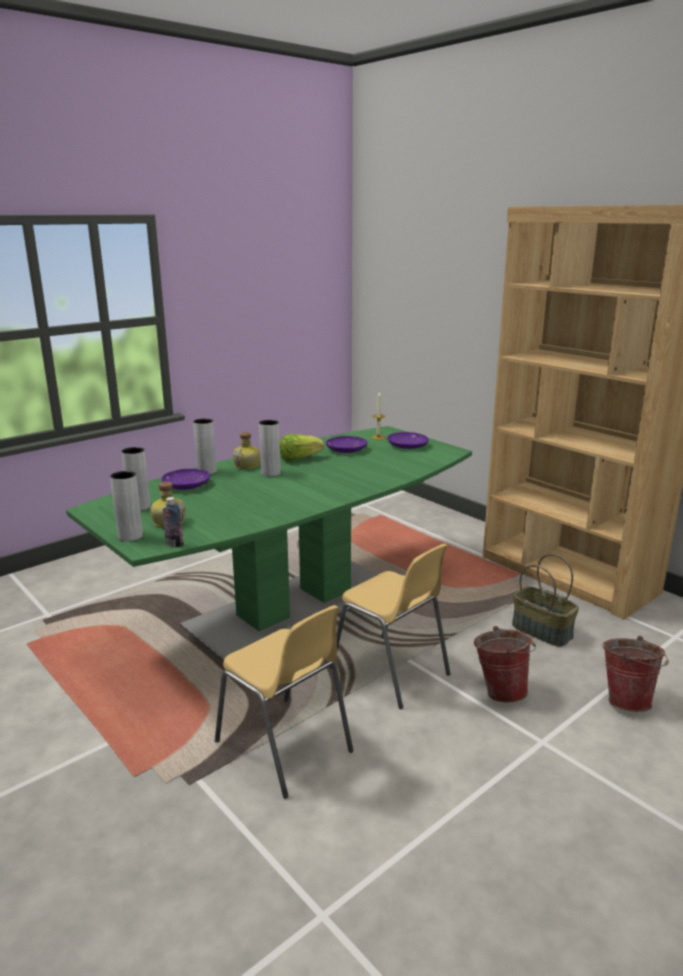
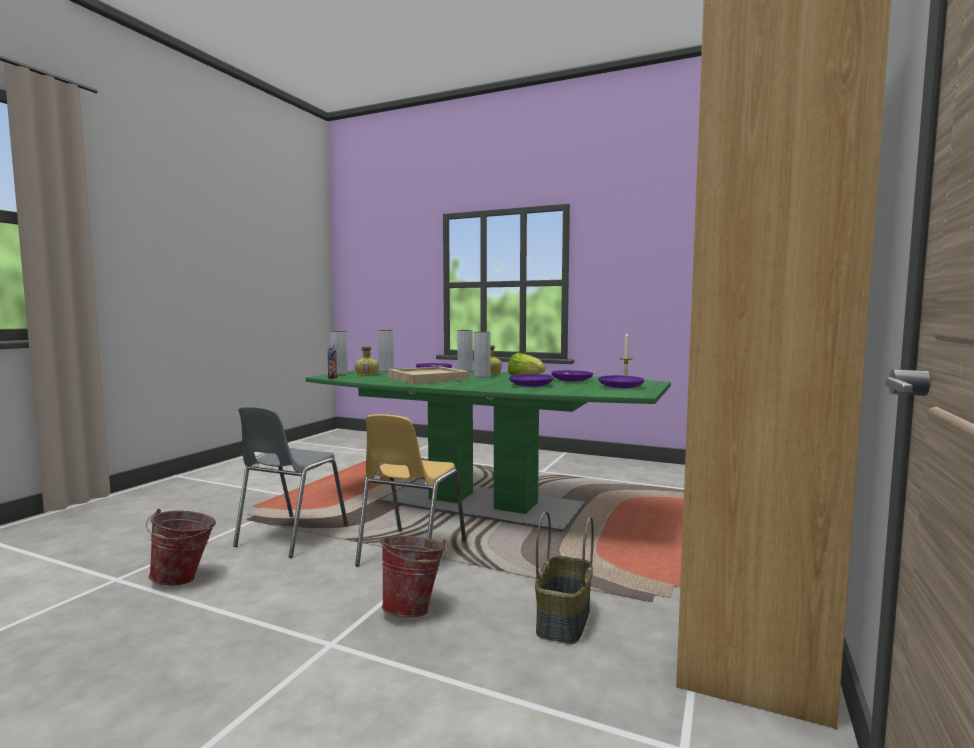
camera: 65 degrees right, 15 degrees down
(255, 497) = (428, 378): none -> beige tray
(285, 747) = (290, 536): yellow chair -> grey chair
(365, 468) = (531, 385): none -> purple plate
(627, 699) = (448, 702): bucket -> bucket (185, 579)

